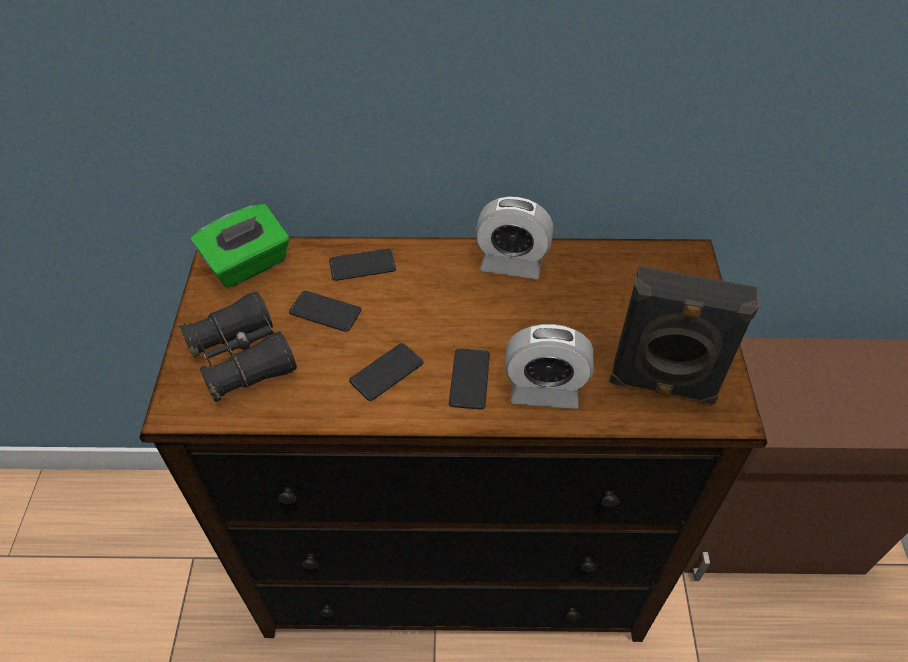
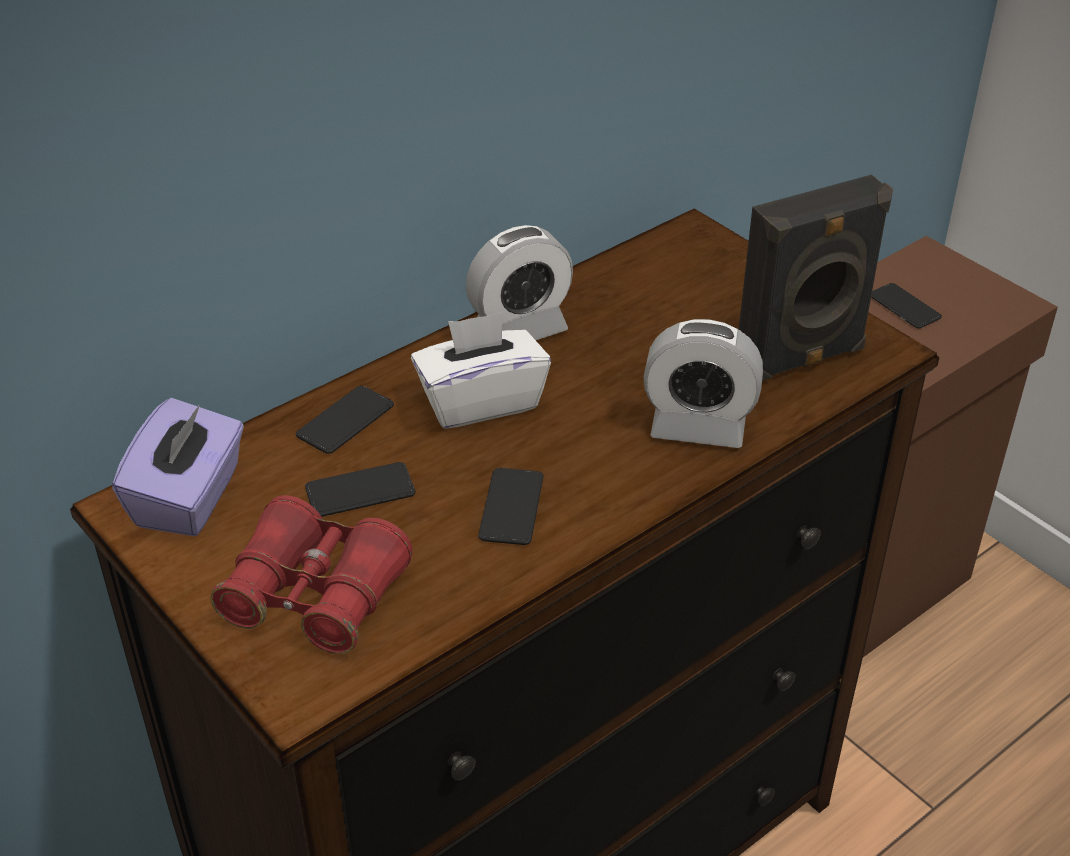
camera: 40 degrees left, 10 degrees down
(242, 358) = (315, 595): black binoculars -> red binoculars
(248, 265) = (189, 498): green tissue box -> purple tissue box
(442, 296) = (480, 401): none -> white tissue box
(469, 379) = (610, 461): phone -> phone (904, 307)
(544, 391) = (698, 428): alarm clock -> alarm clock turned 45 degrees clockwise

